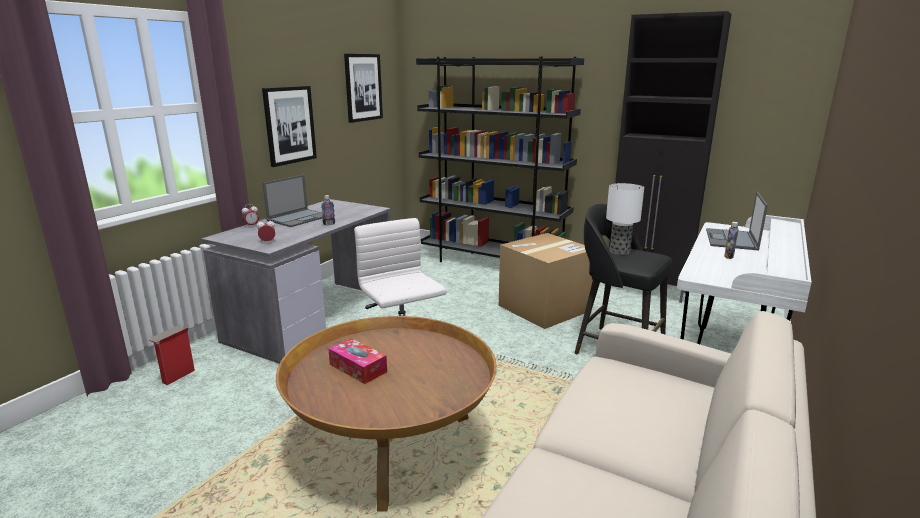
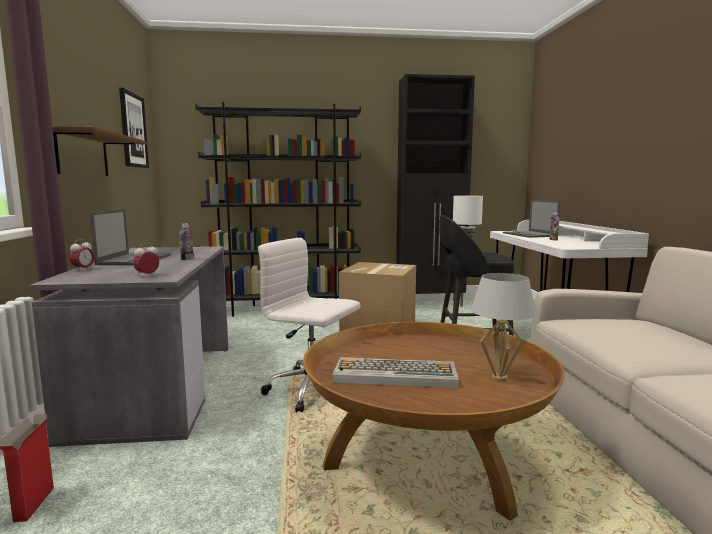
camera: 35 degrees left, 10 degrees down
(289, 125) = (83, 154): picture -> brown shelf
(358, 368) = (394, 374): tissue box -> keyboard
(421, 399) = (499, 377): none -> white table lamp

